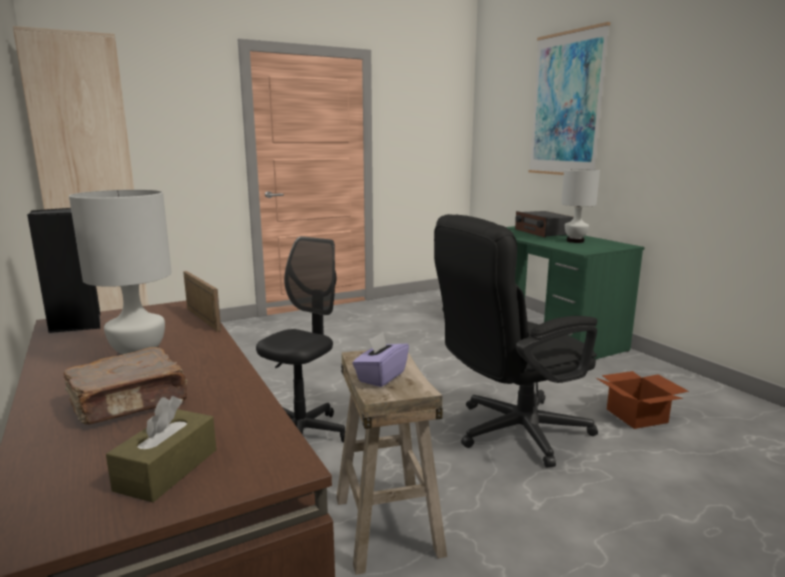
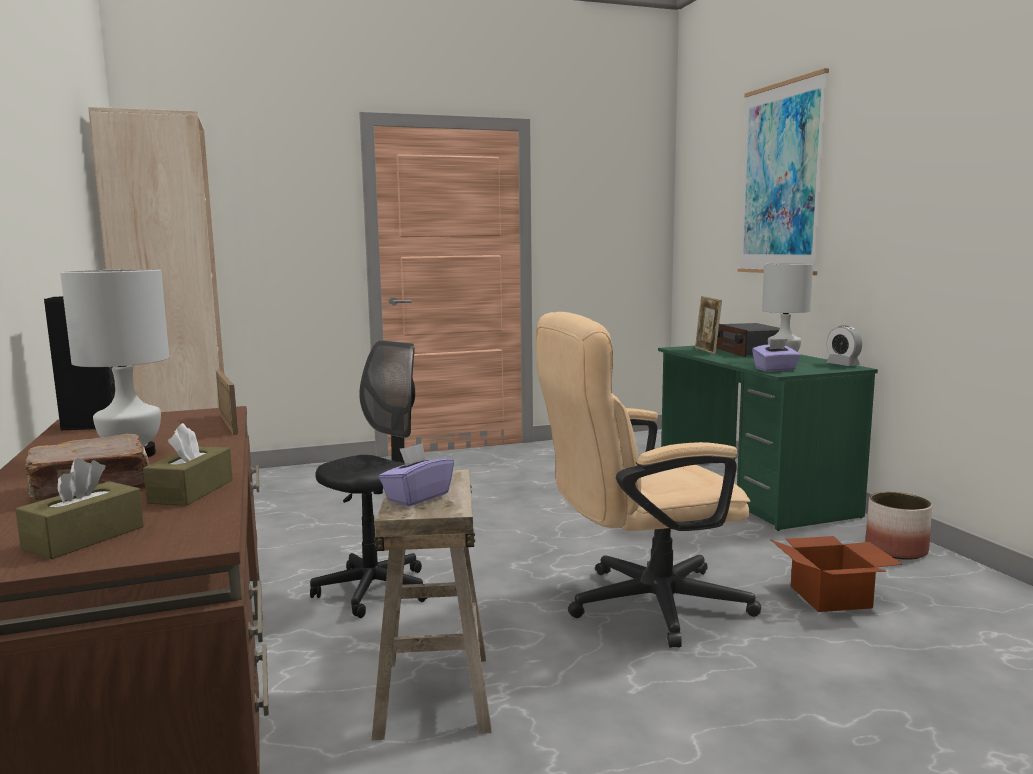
camera: 10 degrees right, 5 degrees down
(229, 401) = (191, 491): none -> brown tissue box
(510, 433) = (641, 605): black office chair -> beige office chair
(513, 232) = (707, 351): none -> picture frame
(576, 249) = (775, 370): none -> purple tissue box
(618, 243) = (842, 364): none -> alarm clock
(662, 375) = (897, 550): none -> planter

